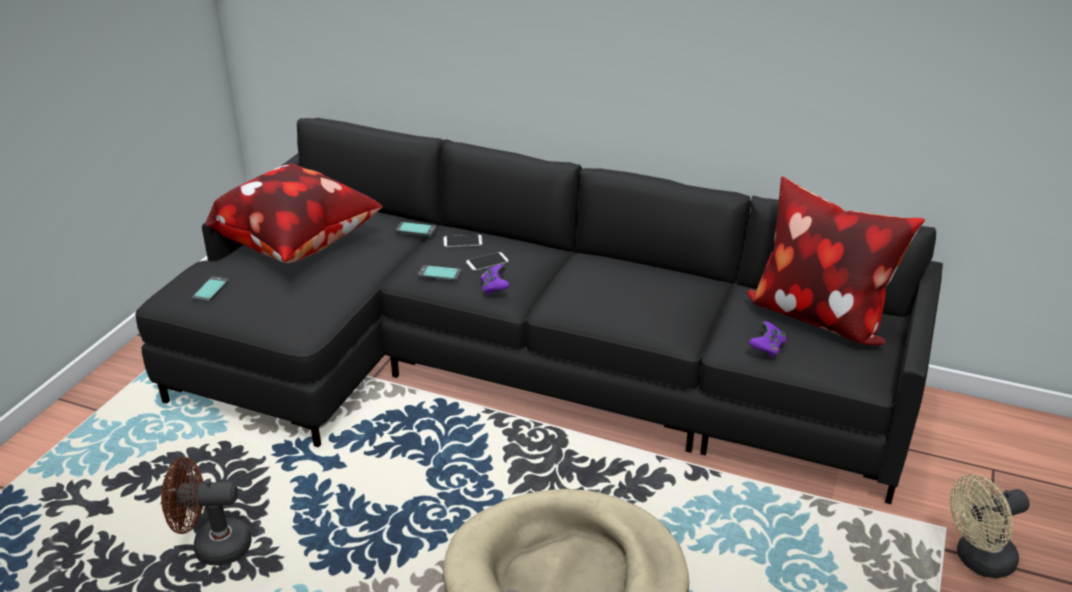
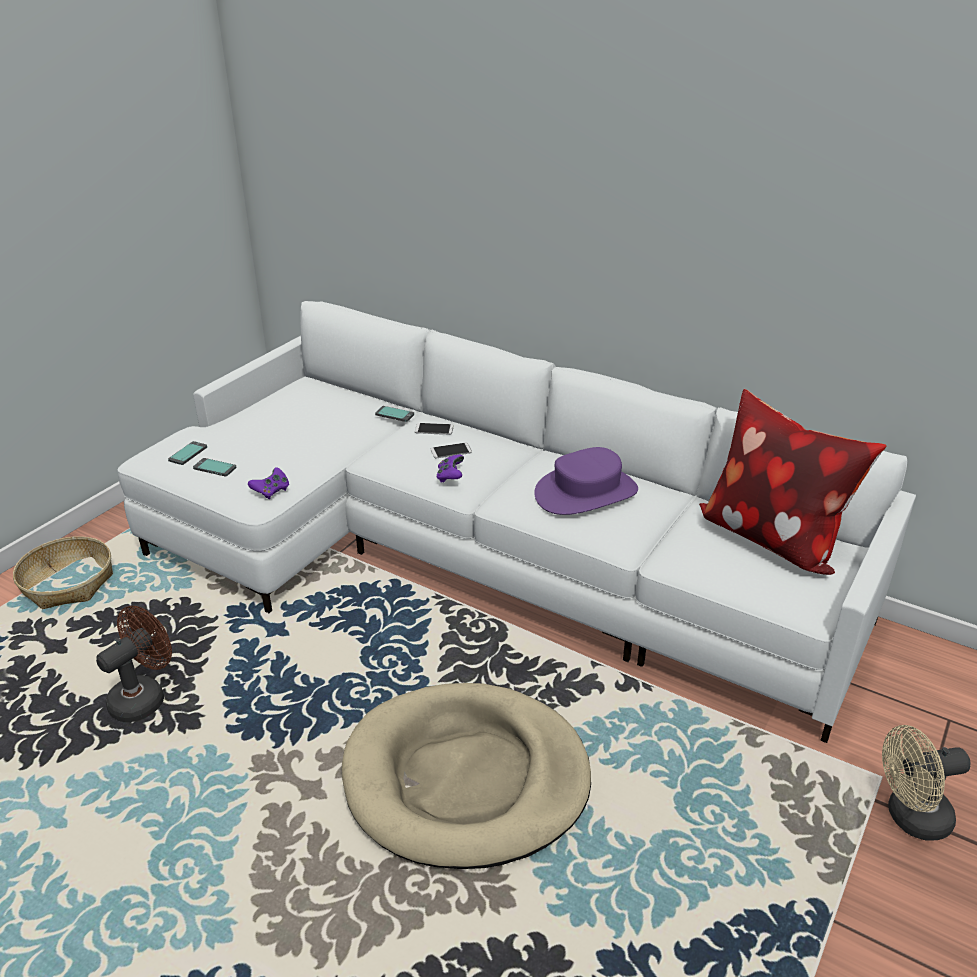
camera: 10 degrees right, 0 degrees up
(89, 441) = (68, 583): none -> basket
(212, 547) = (144, 697): brown fan -> brown fan turned 120 degrees clockwise
(300, 247) = (282, 421): pillow -> none
(439, 274) = (402, 458): phone -> phone (214, 468)
(517, 368) = (478, 558): black sofa -> white sofa
(634, 291) = (586, 493): none -> purple hat
(767, 348) = (706, 565): purple game controller -> purple game controller (271, 491)

